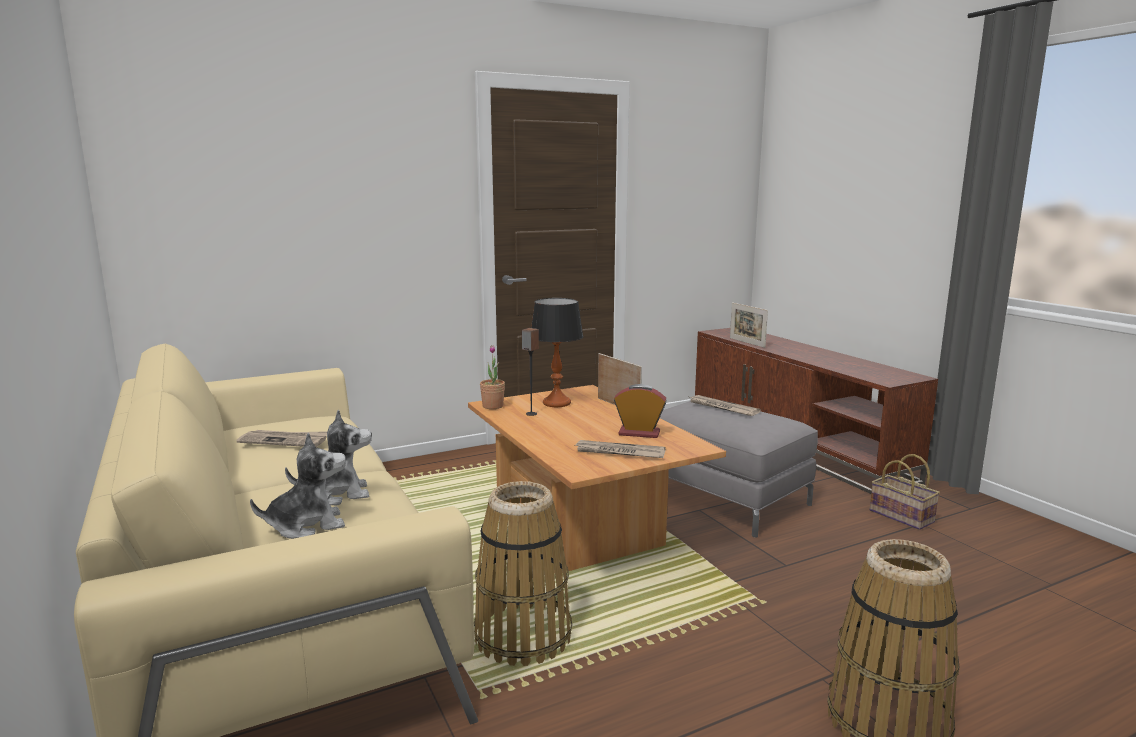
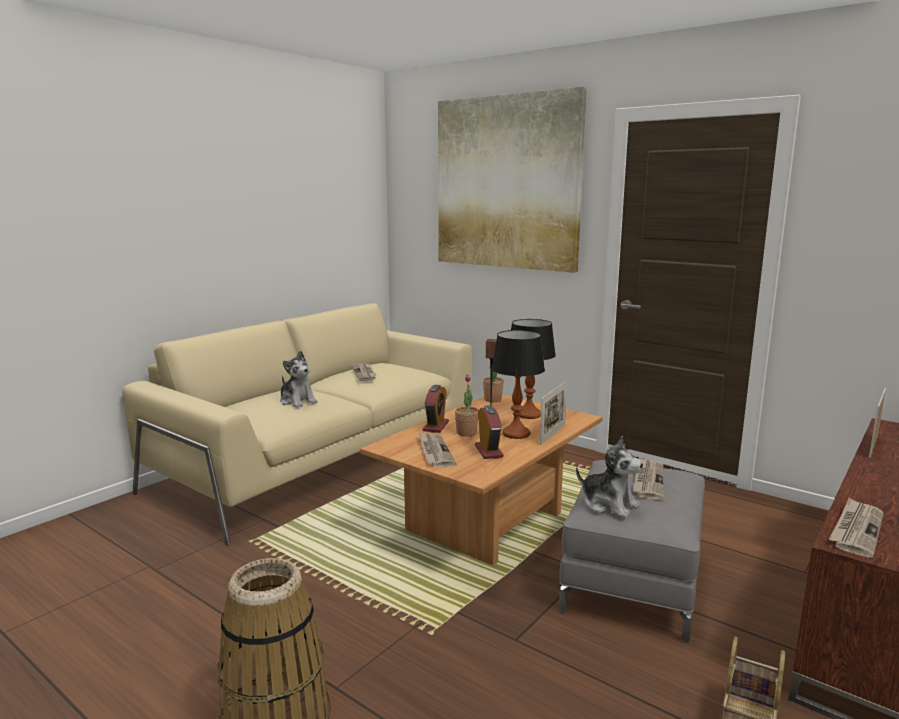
camera: 65 degrees right, 0 degrees up
(307, 525) = (256, 406): plush toy -> plush toy (609, 504)
(340, 148) = (507, 183): none -> picture
(523, 635) = (320, 537): basket -> none
(544, 440) = (436, 426): none -> alarm clock
(580, 432) = (466, 433): none -> potted plant
(604, 416) = (516, 434): none -> table lamp
(869, 375) = (856, 529): none -> newspaper

